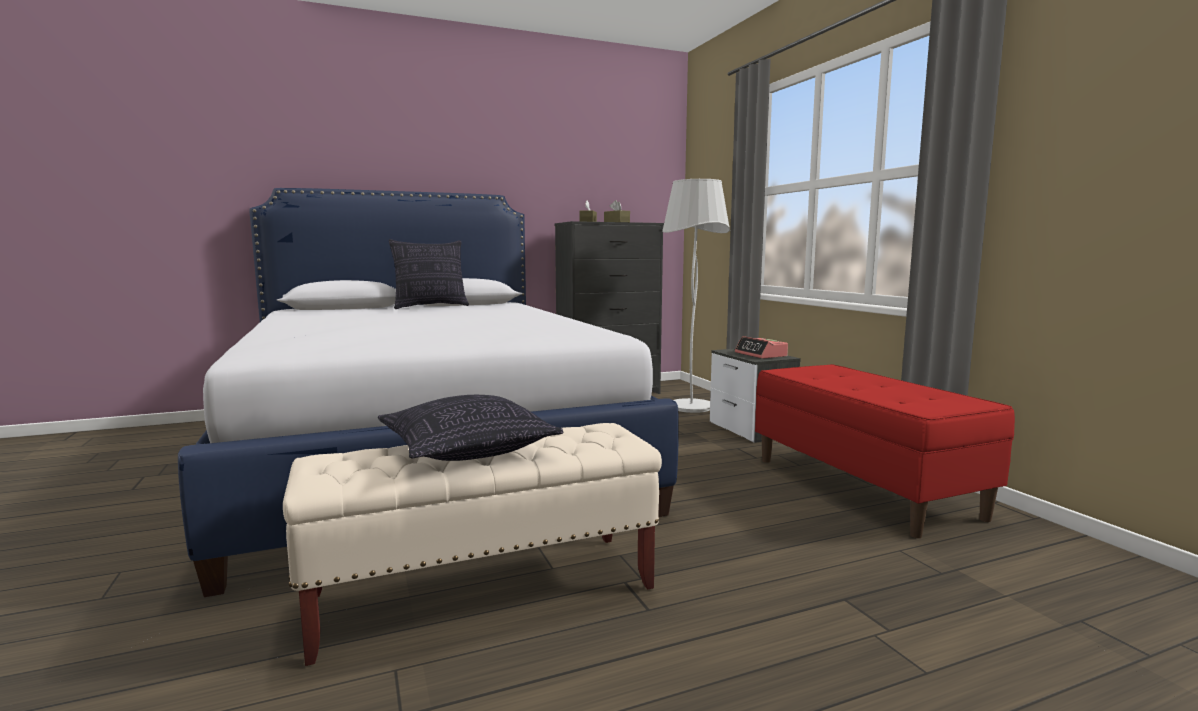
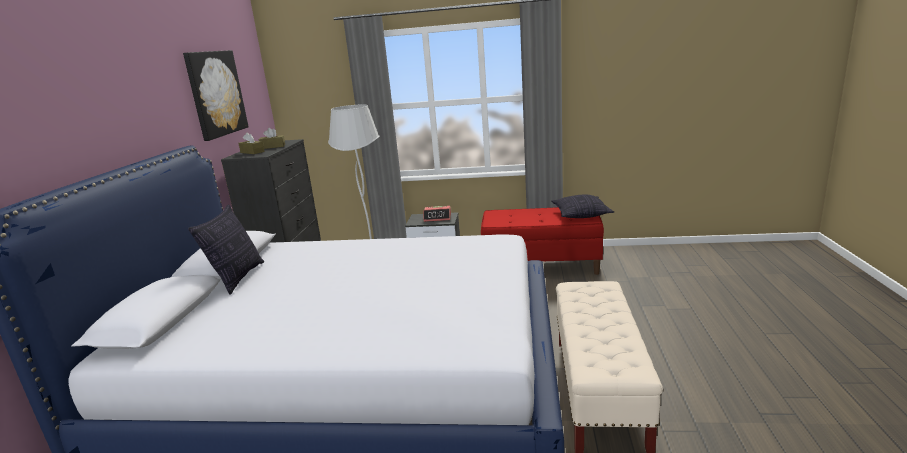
camera: 60 degrees left, 10 degrees up
(468, 450) = (600, 325): pillow -> pillow (581, 215)
(579, 160) = (216, 93): none -> picture

